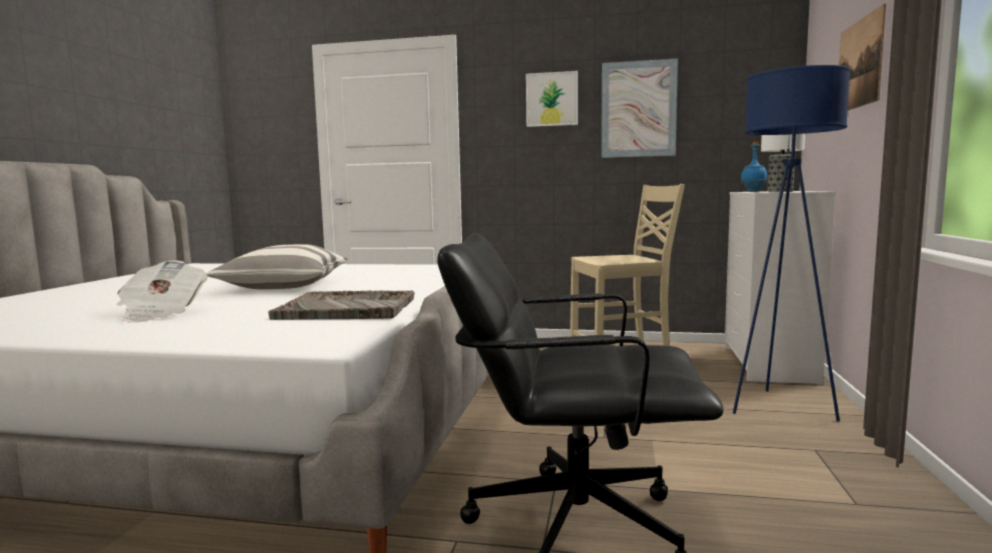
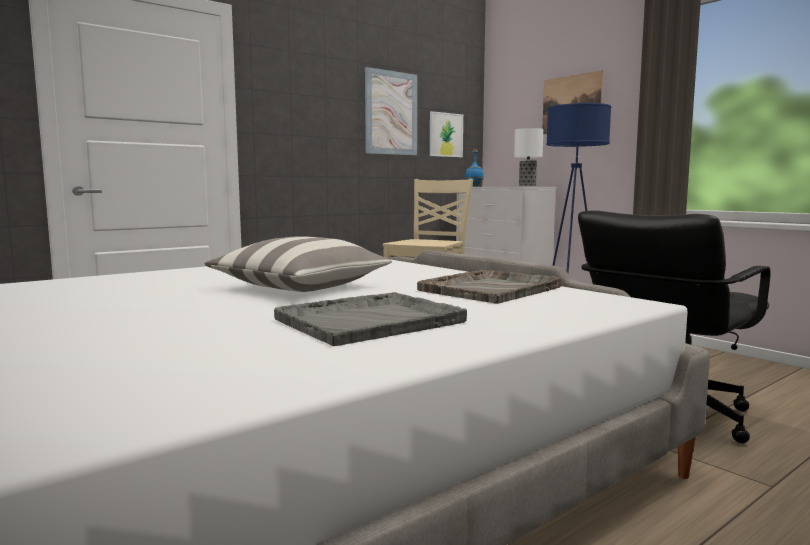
camera: 50 degrees left, 0 degrees up
(161, 313) = (371, 320): newspaper -> grey tray
(552, 99) = (325, 93): picture -> picture (445, 135)

